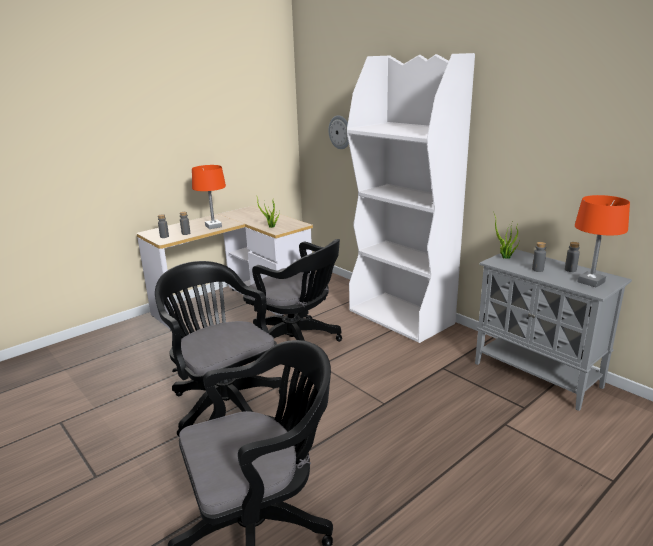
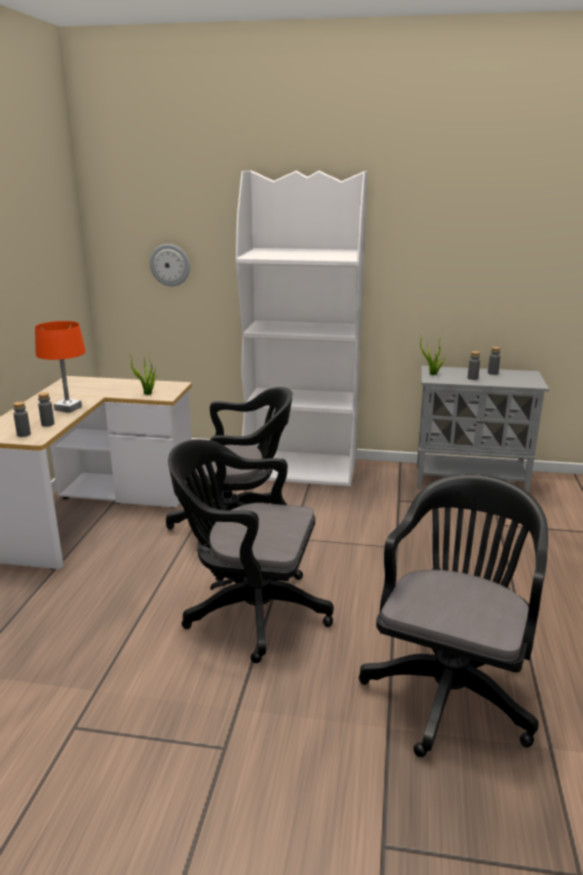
camera: 40 degrees left, 0 degrees up
(590, 282) = (521, 379): orange table lamp -> none

